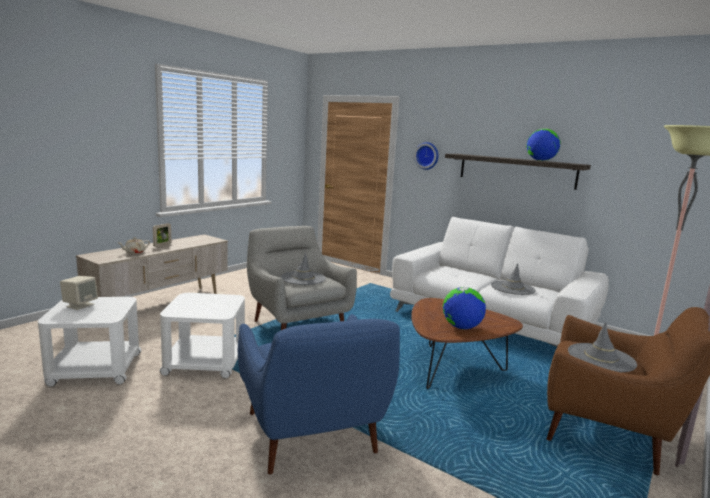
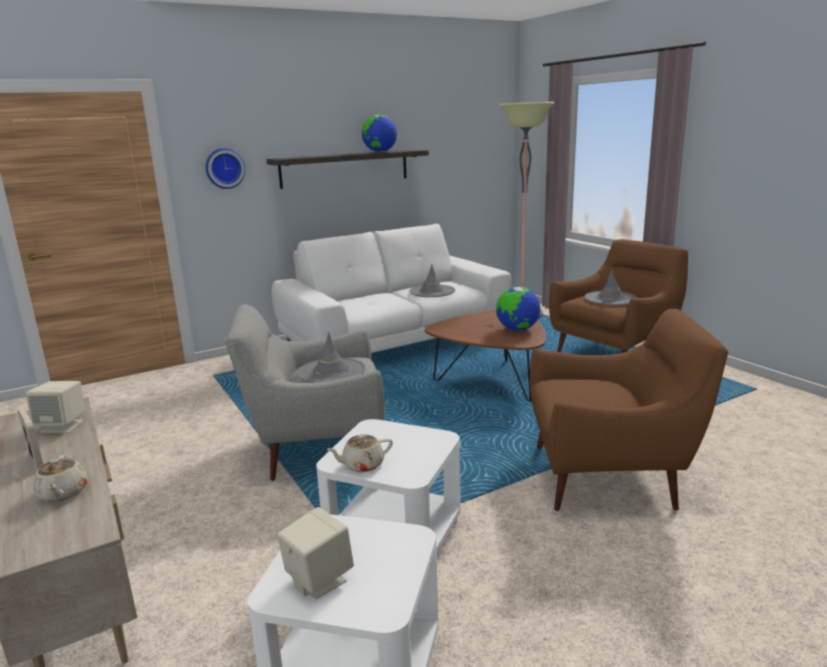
camera: 65 degrees left, 5 degrees up
(185, 301) = (362, 465): none -> beige teapot
(195, 242) = (63, 426): none -> beige speaker
(312, 437) = (610, 476): blue armchair -> brown armchair

